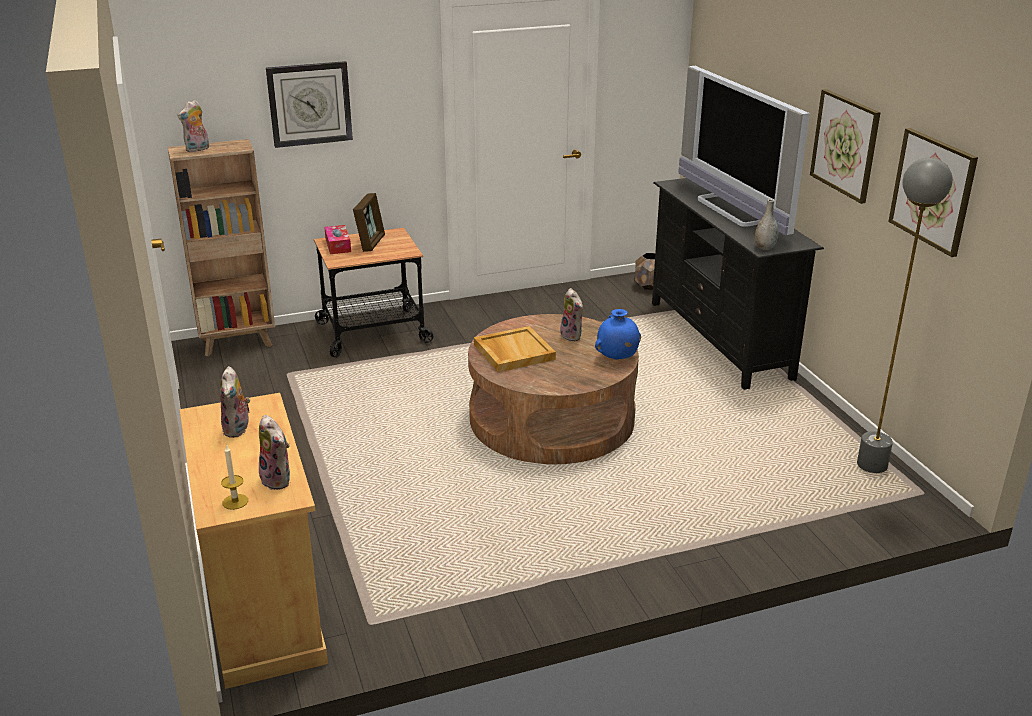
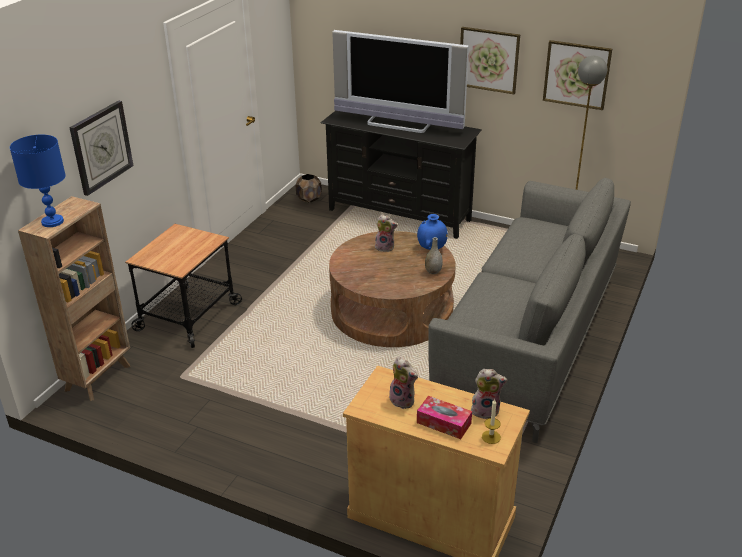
camera: 45 degrees left, 5 degrees up
(197, 149) = (52, 221): plush toy -> blue table lamp
(338, 245) = (155, 258): tissue box -> tissue box (443, 423)
(371, 243) = (175, 245): picture frame -> none
(513, 352) = (372, 274): beige tray -> none
(647, 525) = (530, 339): none -> grey sofa
(764, 248) = (457, 141): grey vase -> grey vase (433, 271)

